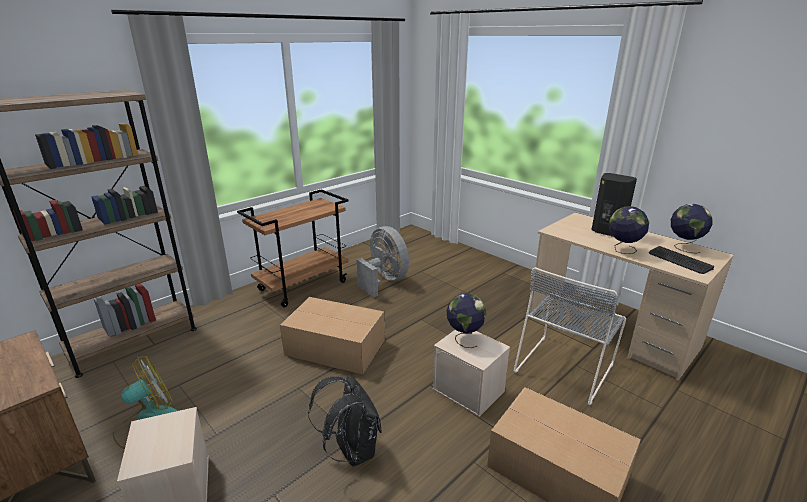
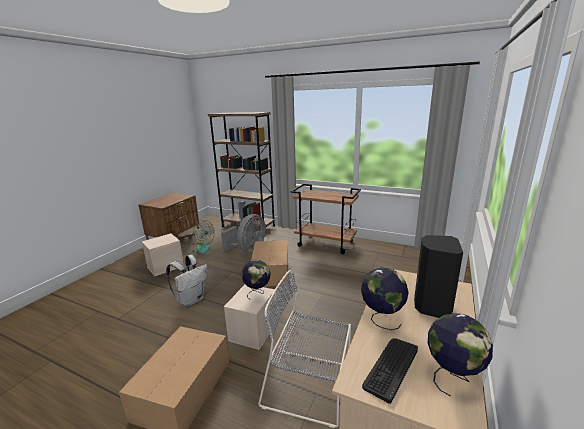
camera: 70 degrees right, 5 degrees down
(351, 450) = (191, 300): black backpack -> white backpack
(384, 281) = (360, 267): grey fan -> grey fan (248, 249)

